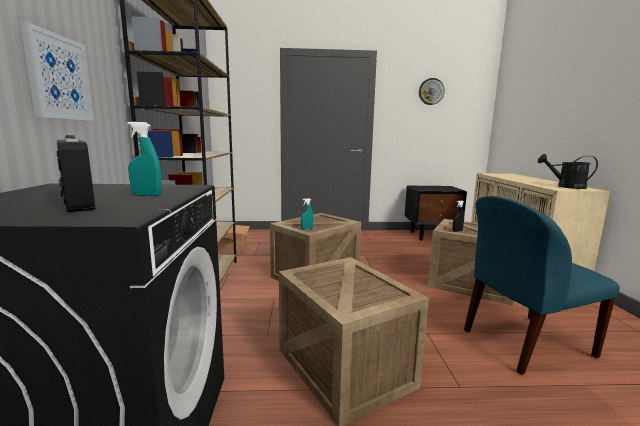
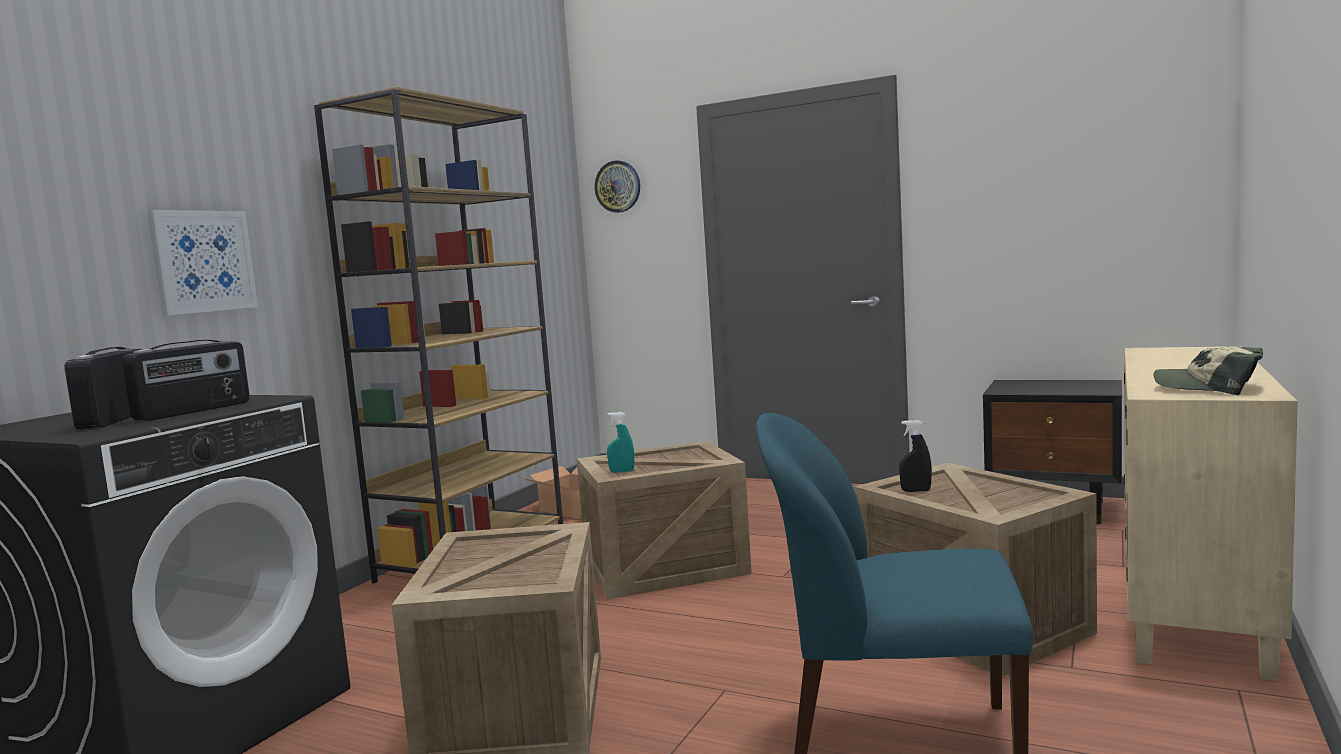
camera: 30 degrees right, 5 degrees down
(147, 195) = (194, 411): turquoise spray bottle -> radio
(431, 91) = (1041, 146): wall clock -> wall clock (618, 186)
(566, 187) = (1208, 387): black watering can -> cap

